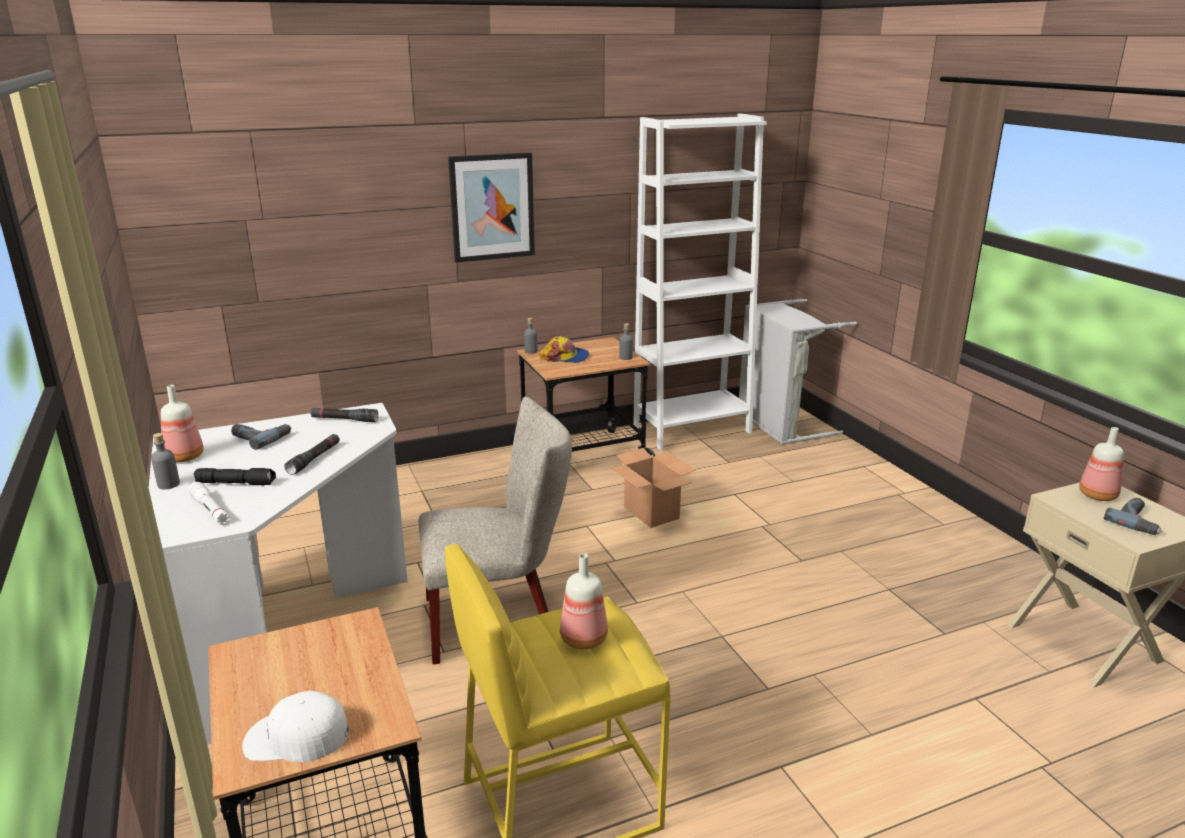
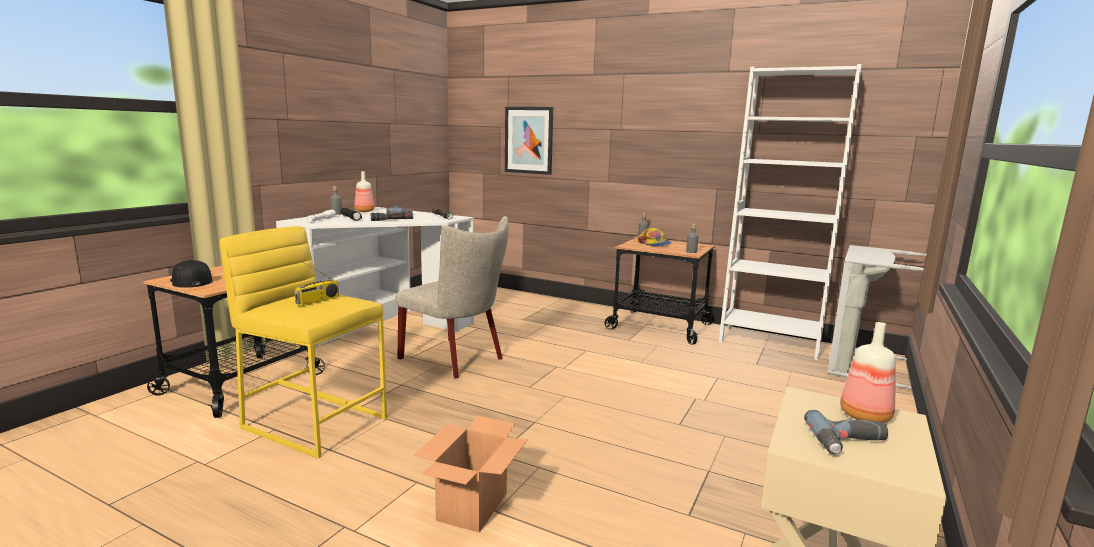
camera: 50 degrees right, 10 degrees down
(296, 737) = (190, 281): white cap -> black cap
(492, 207) = (635, 132): picture -> picture (529, 140)
(582, 638) = (317, 300): bottle -> radio
(652, 513) = (637, 362): cardboard box -> cardboard box (472, 507)

